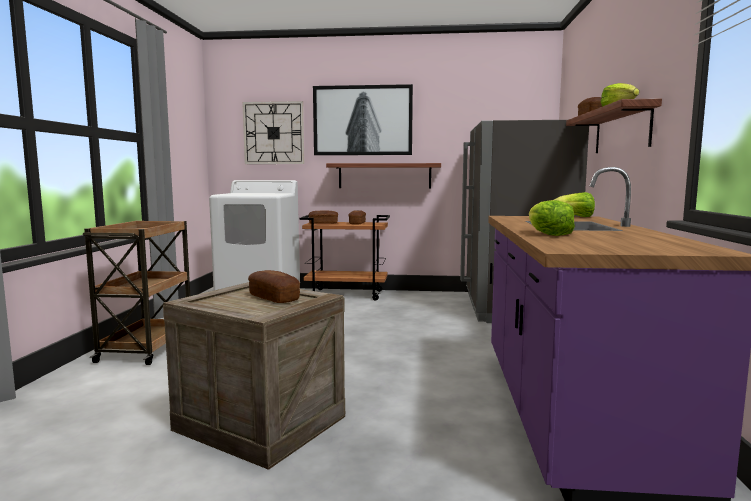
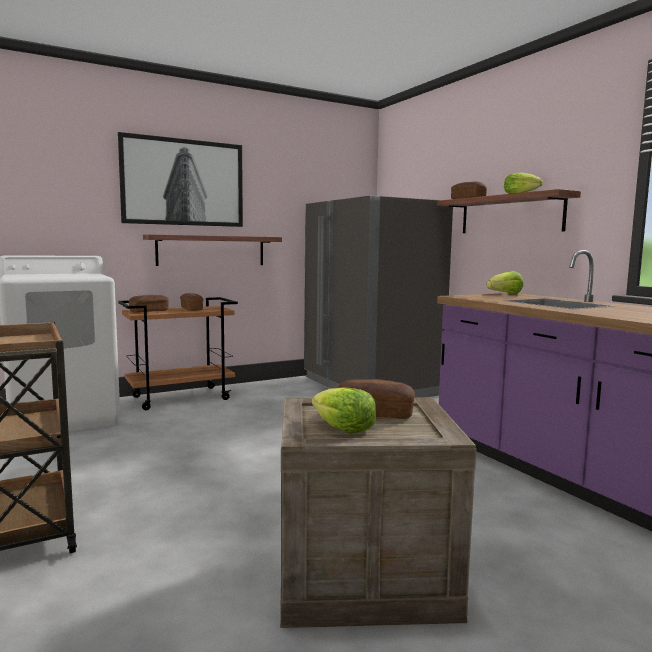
camera: 35 degrees left, 0 degrees up
(274, 133) = (60, 190): wall clock -> none
(548, 234) = (606, 313): lettuce -> lettuce (343, 429)

